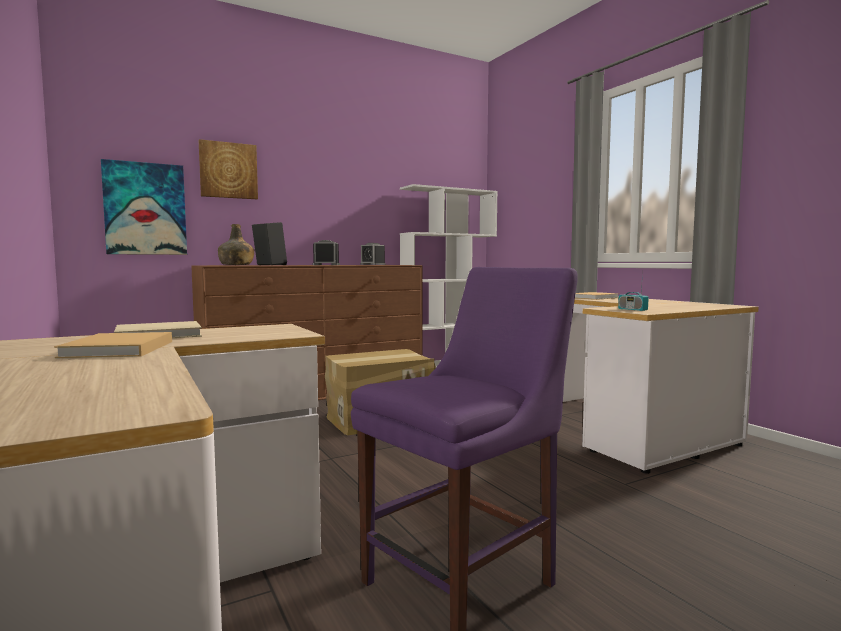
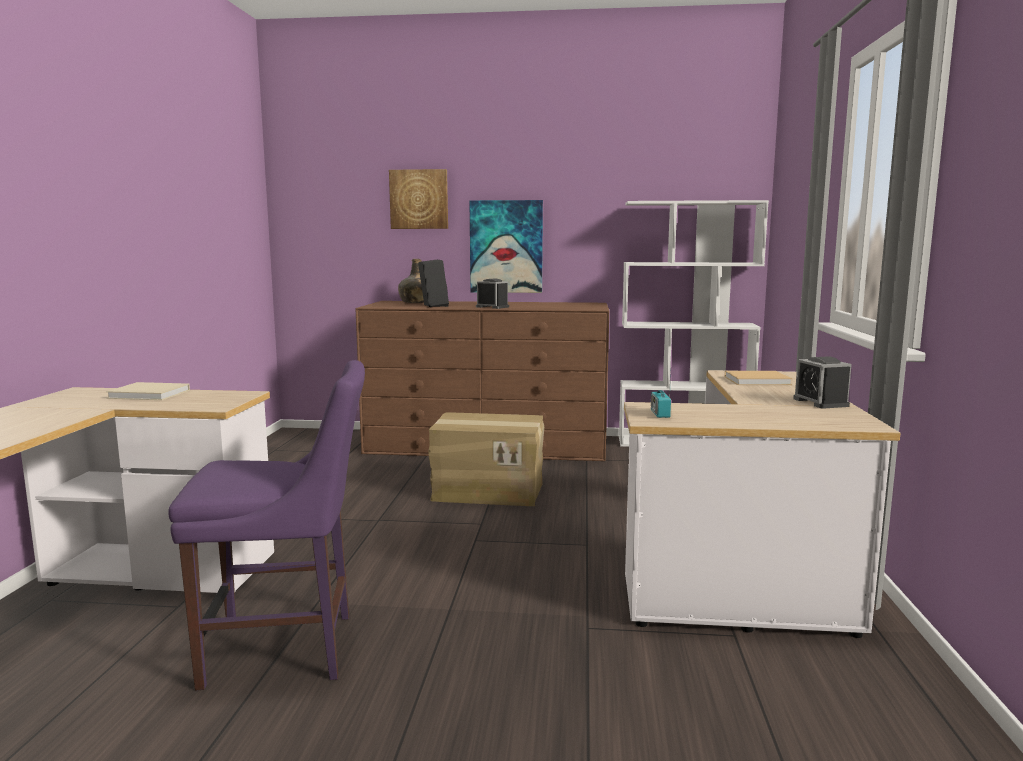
camera: 35 degrees right, 5 degrees up
(117, 350) = (80, 408): beige book -> none
(145, 209) = (342, 244): picture -> picture (506, 246)
(372, 264) = (574, 303): alarm clock -> alarm clock (820, 402)

